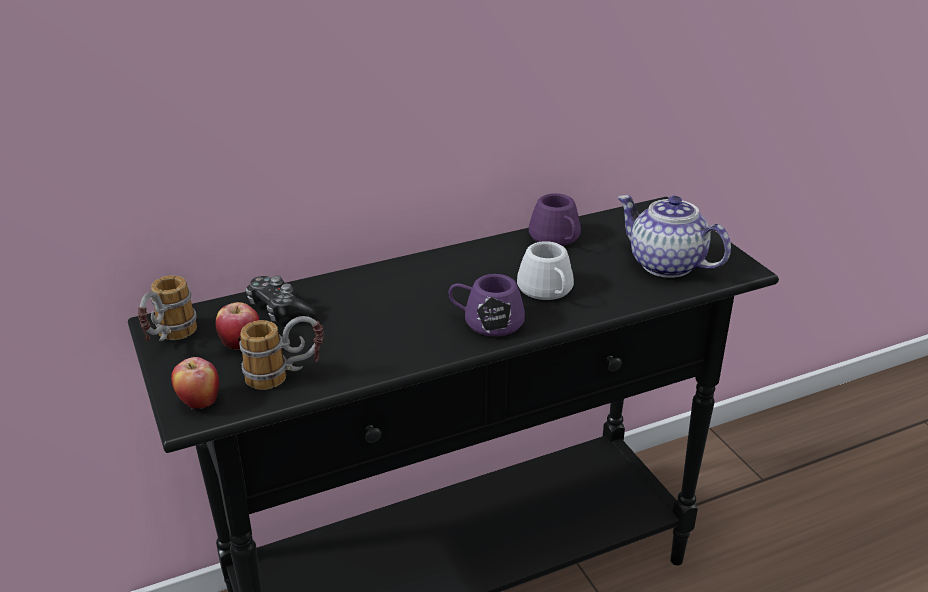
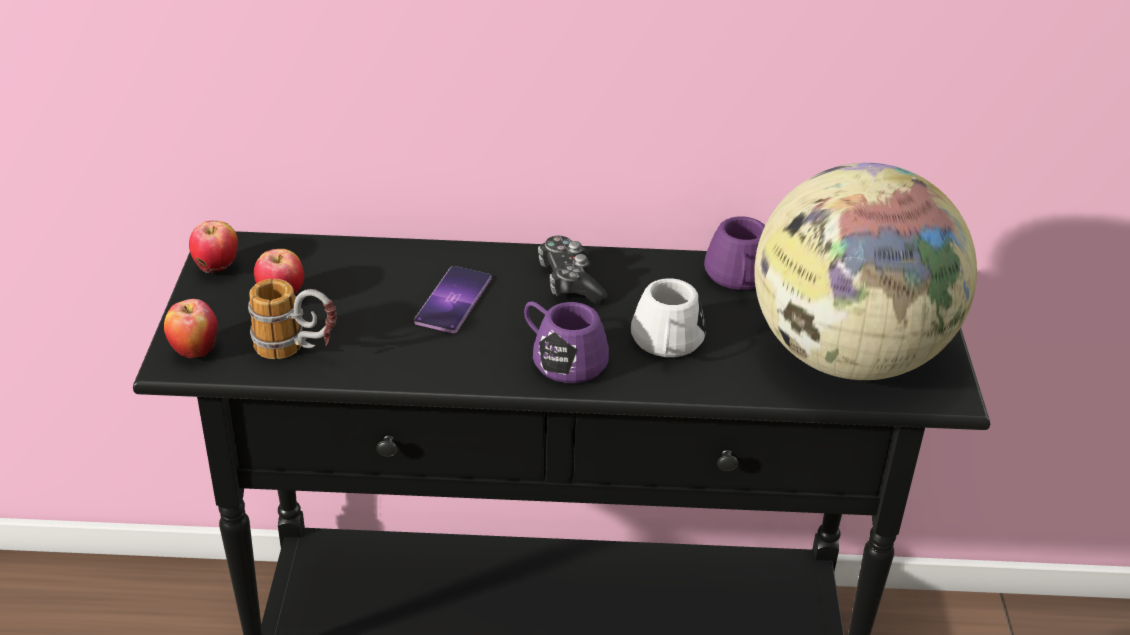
camera: 25 degrees right, 5 degrees up
(169, 340) = (217, 269): mug -> apple
(279, 309) = (351, 269): game controller -> game controller (570, 281)
(375, 307) = (453, 300): none -> phone
(665, 264) = (846, 356): teapot -> globe

